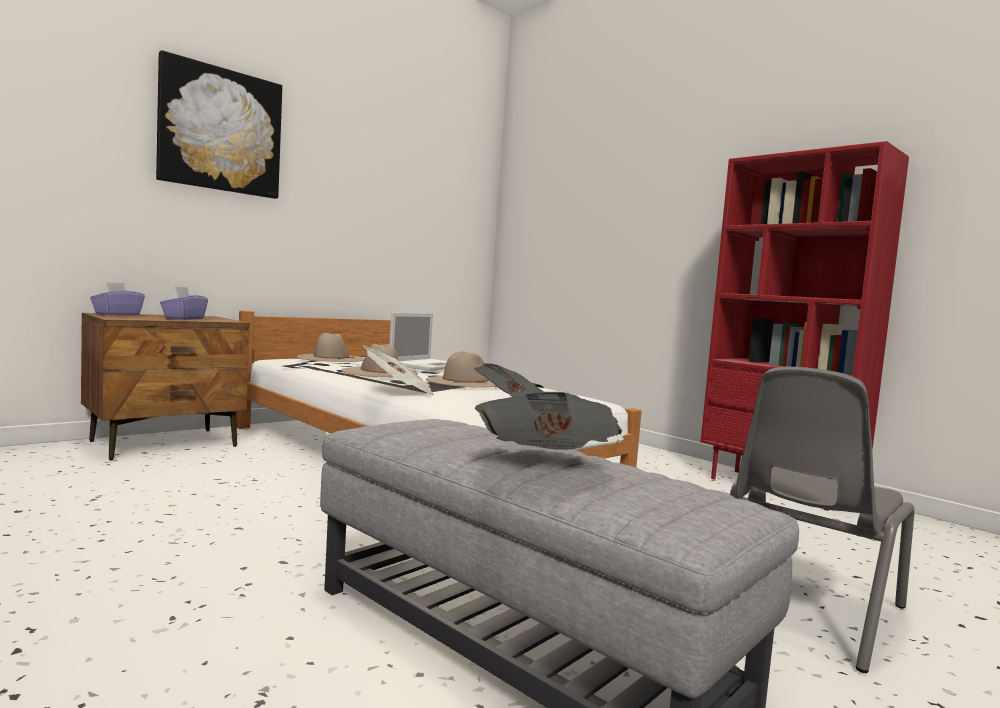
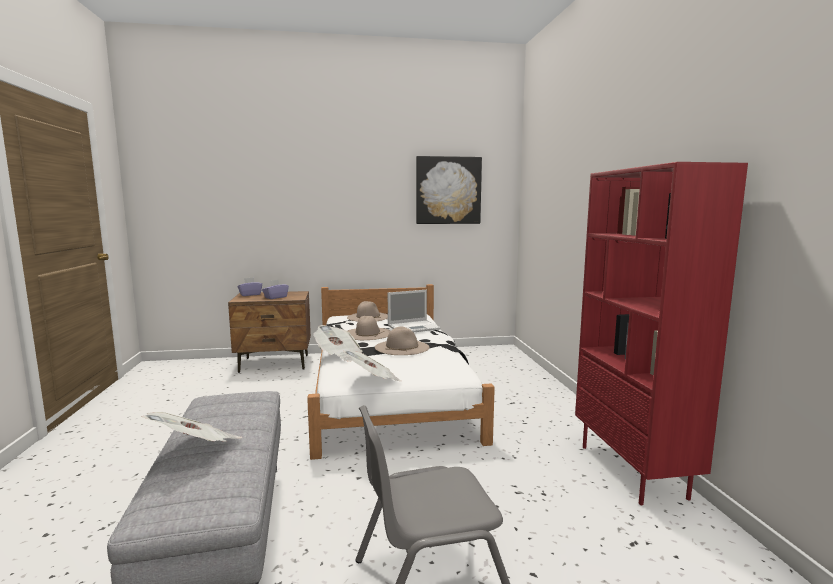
camera: 35 degrees right, 5 degrees up
(220, 130) = (305, 183): picture -> picture (448, 190)

